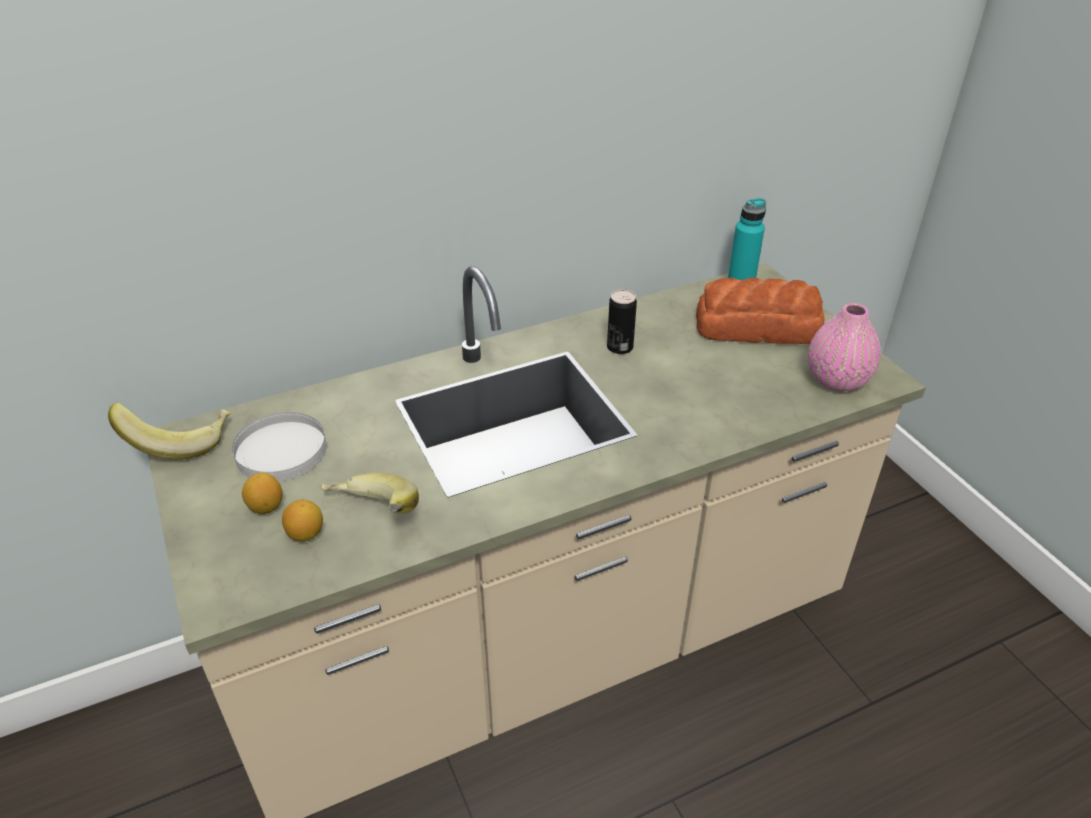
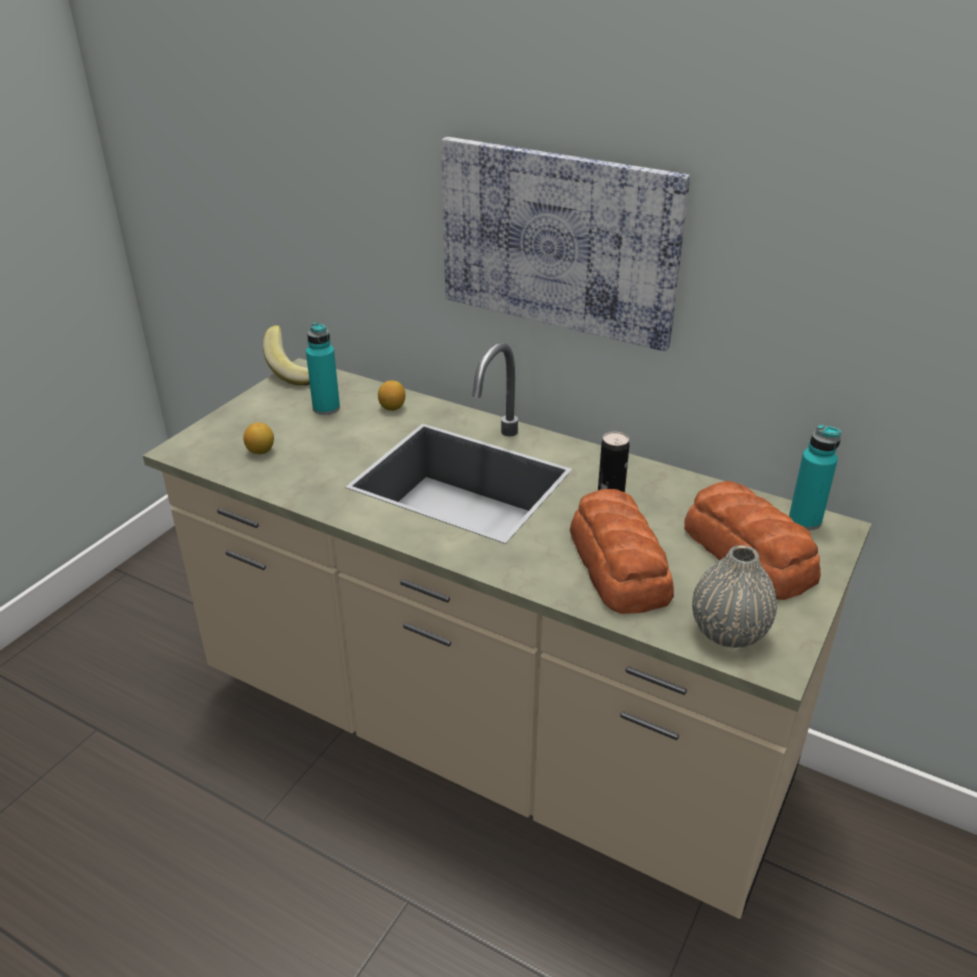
camera: 55 degrees right, 5 degrees down
(266, 507) = (271, 427): lemon -> lemon (392, 407)
(281, 451) = (326, 408): white plate -> turquoise bottle
(371, 516) = (298, 466): banana -> none
(476, 139) = (558, 241): none -> picture
(721, 391) = (618, 566): none -> bread
(837, 380) = (728, 632): pink vase -> grey vase

